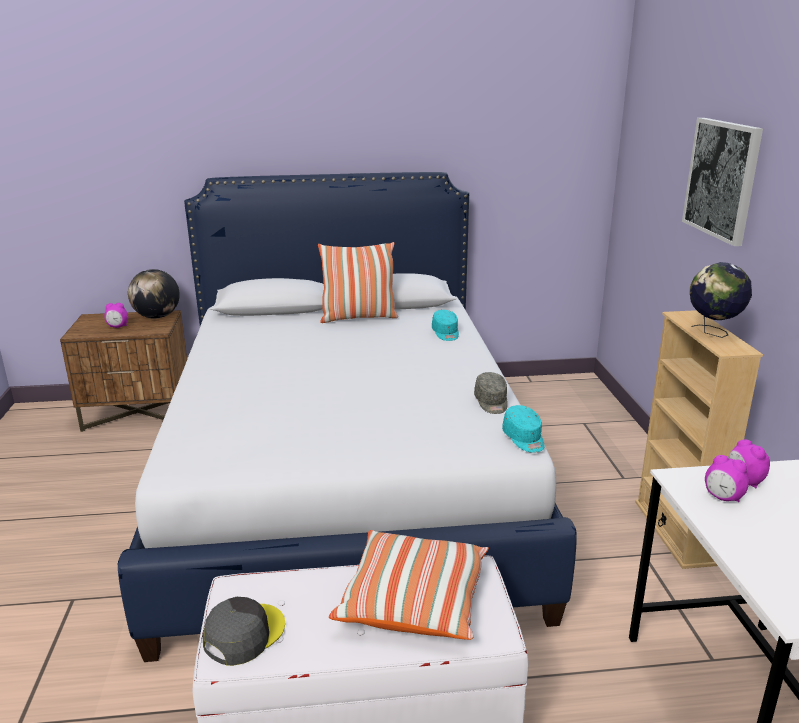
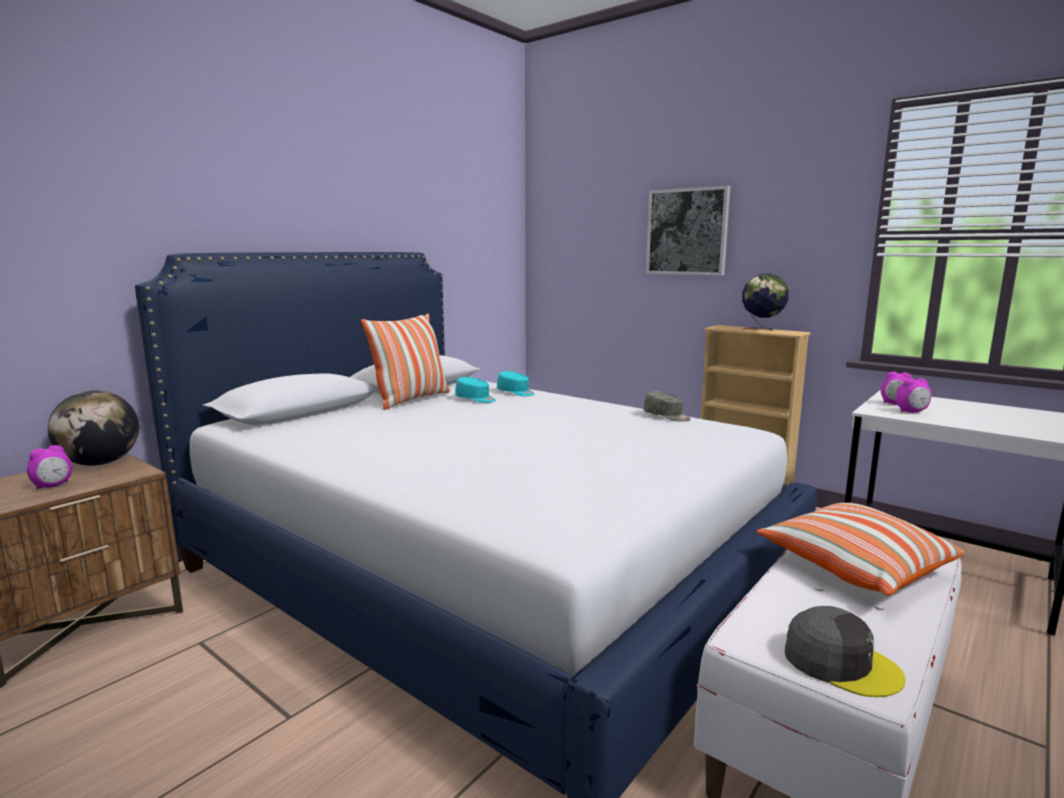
camera: 45 degrees left, 10 degrees down
(244, 634) = (840, 663): grey cap -> grey cap turned 135 degrees clockwise
(524, 439) = (743, 426): turquoise cap -> turquoise cap (475, 399)

